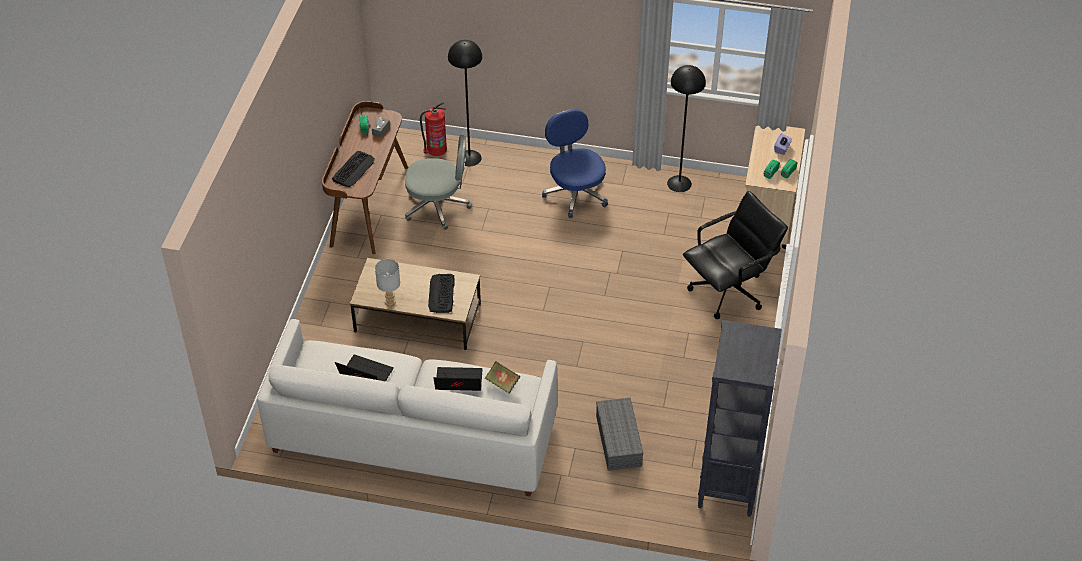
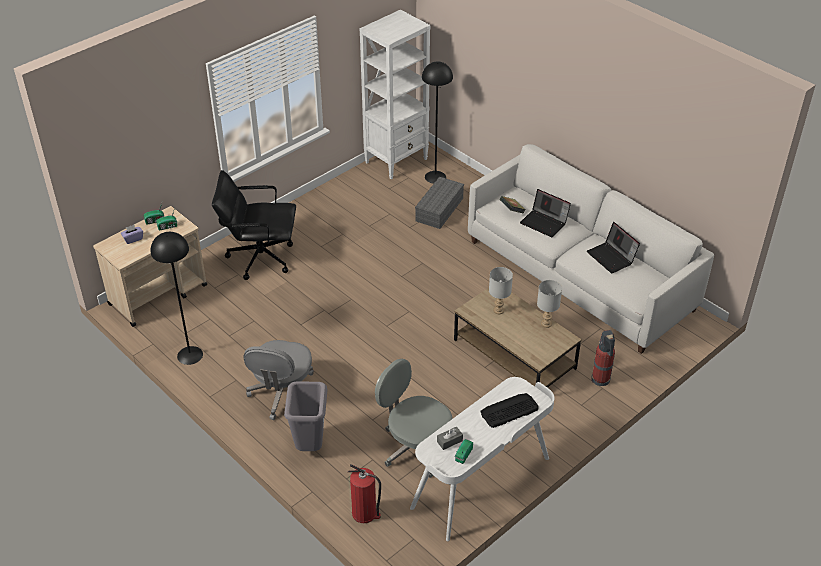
camera: 145 degrees left, 5 degrees down
(326, 332) = (601, 380): none -> fire extinguisher
(368, 205) = (482, 483): brown desk -> white desk
(441, 294) = (498, 310): keyboard -> grey table lamp
(469, 158) = (341, 484): black floor lamp -> black floor lamp (435, 177)
(516, 169) = (310, 446): none -> grey trash can
(575, 193) = (283, 393): blue office chair -> grey office chair
(728, 485) = (397, 160): black bookcase -> white bookcase

